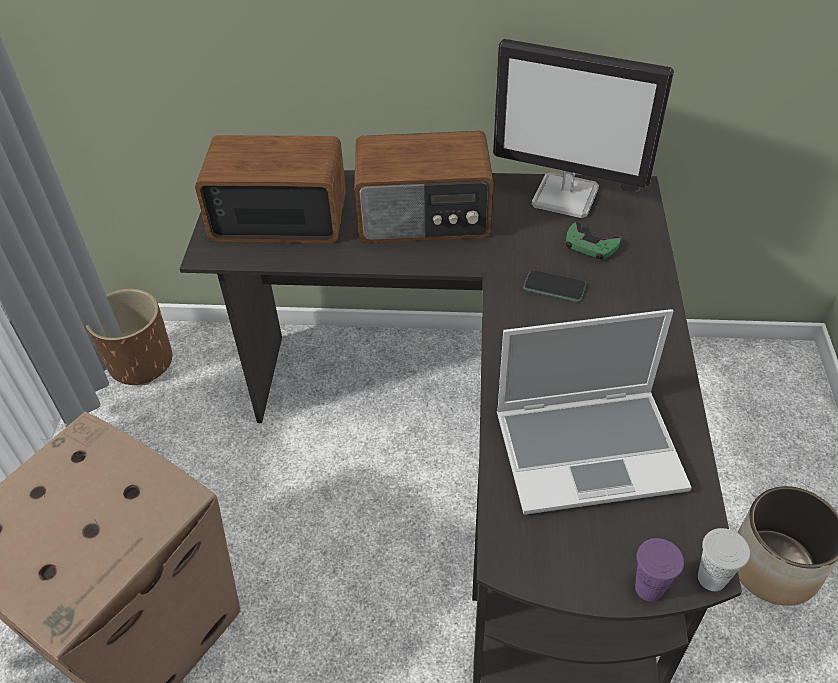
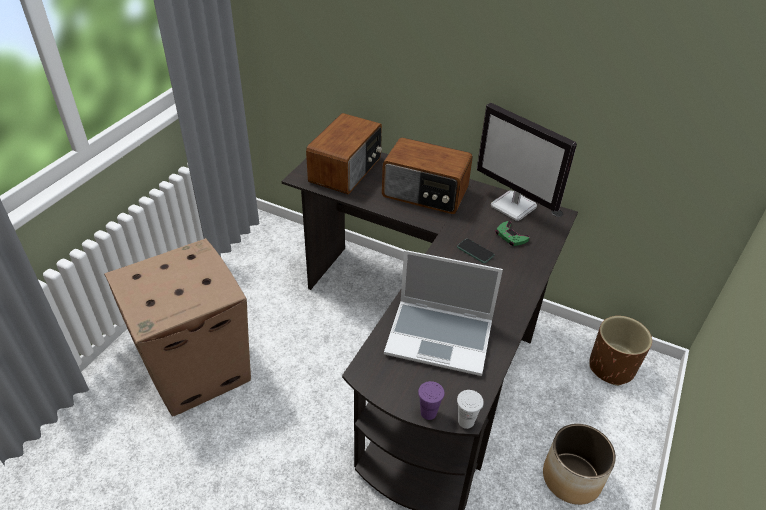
camera: 20 degrees right, 5 degrees down
(141, 362) = (263, 237): brown planter -> brown planter (611, 367)
(279, 216) = (346, 170): radio -> radio turned 90 degrees clockwise

